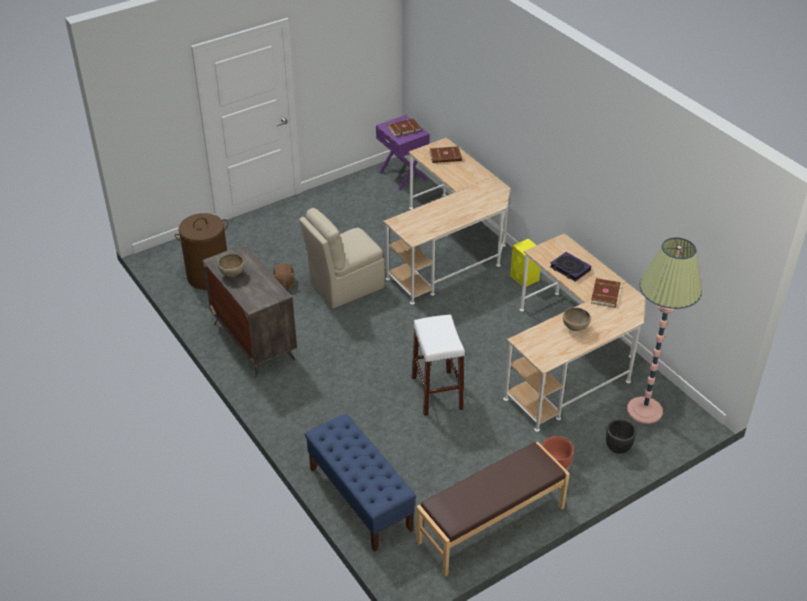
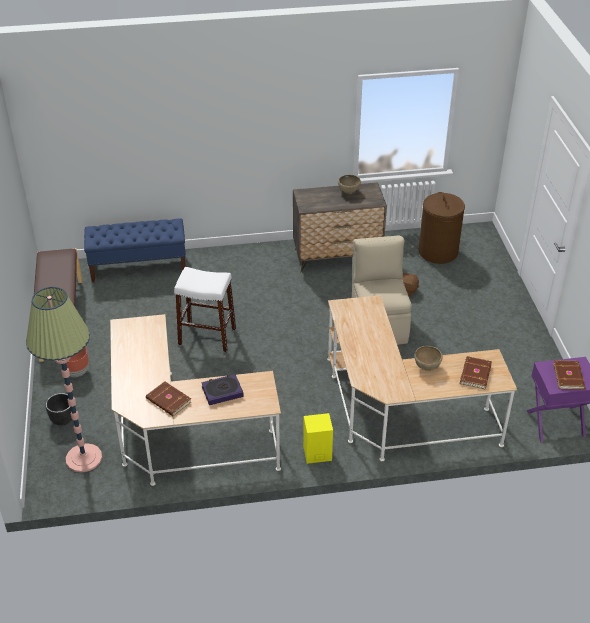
camera: 115 degrees right, 0 degrees up
(575, 328) = (142, 359): brown bowl -> brown bowl (426, 367)

